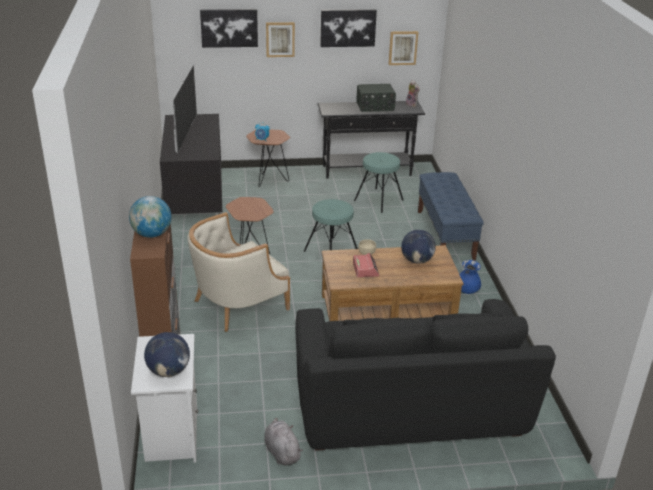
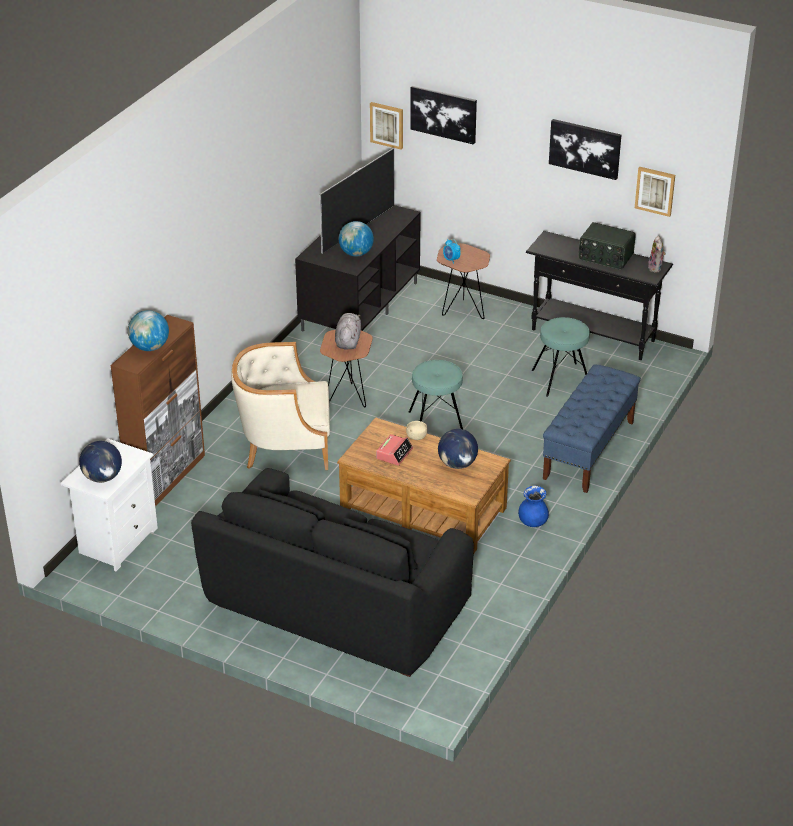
camera: 35 degrees right, 5 degrees up
(202, 147) = (356, 253): none -> globe
(280, 39) = (502, 142): picture -> picture (387, 125)
(281, 452) = (189, 594): grey plush toy -> grey plush toy (348, 341)

